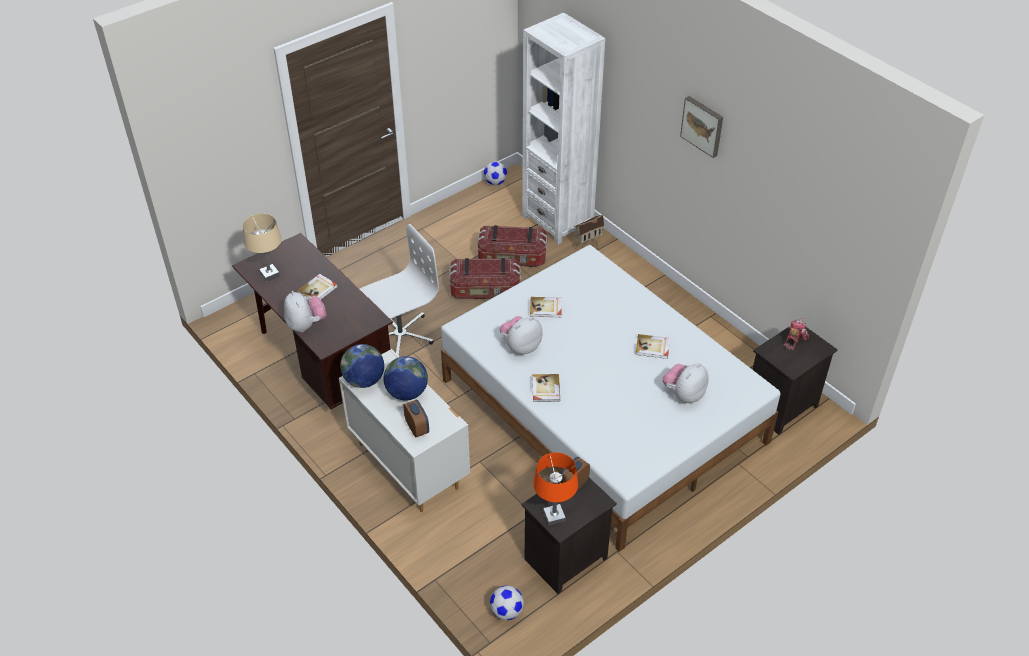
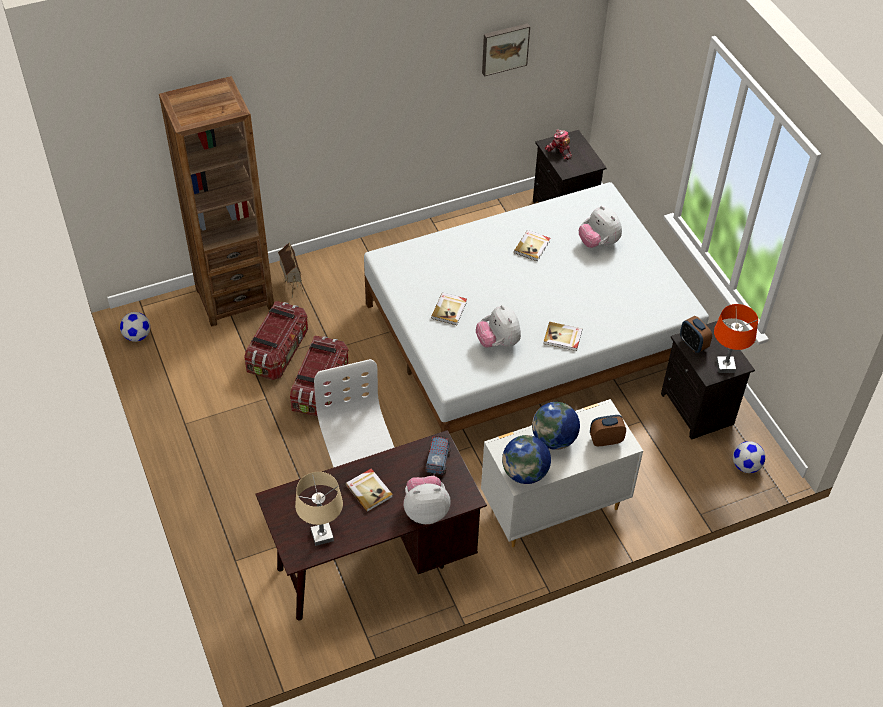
camera: 75 degrees left, 5 degrees up
(357, 322) = (437, 462): none -> toy truck
(557, 220) = (234, 298): white bookcase -> brown bookcase
(703, 125) = (378, 66): picture -> picture (504, 48)

